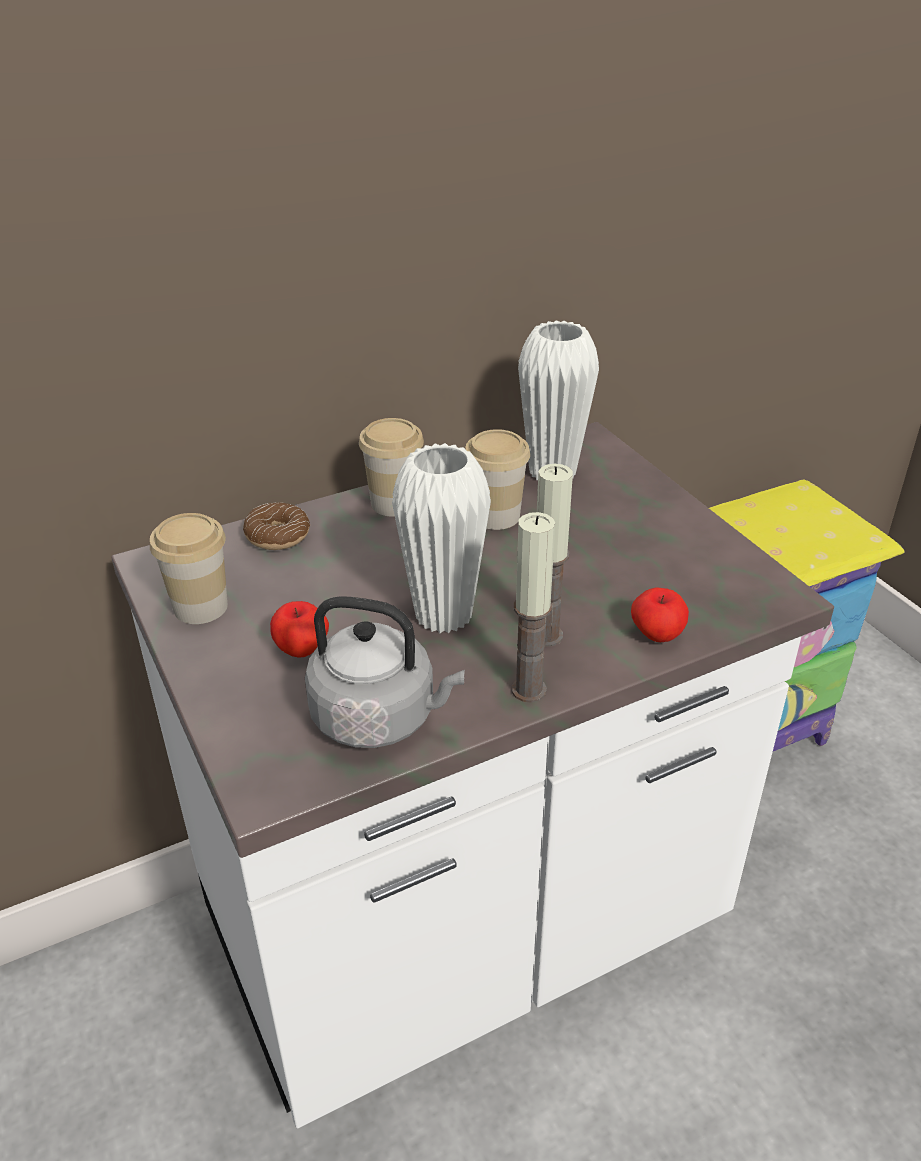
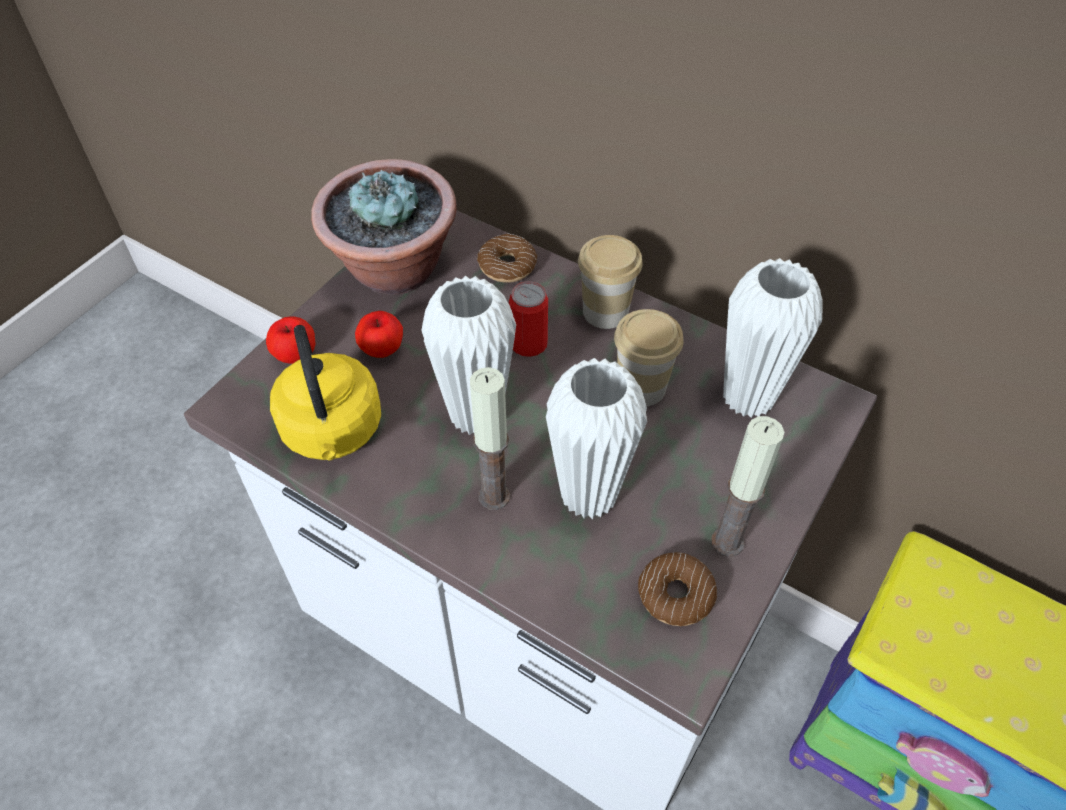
camera: 60 degrees right, 15 degrees up
(200, 607) = (394, 271): cup -> potted plant
(380, 718) = (333, 432): grey kettle -> yellow kettle
(388, 556) = (528, 343): none -> can
(529, 690) = (417, 513): candle -> candle (727, 541)
(586, 583) = (588, 495): none -> white vase
(657, 635) = (548, 579): apple -> apple (296, 355)
(713, 574) = (675, 594): none -> donut

